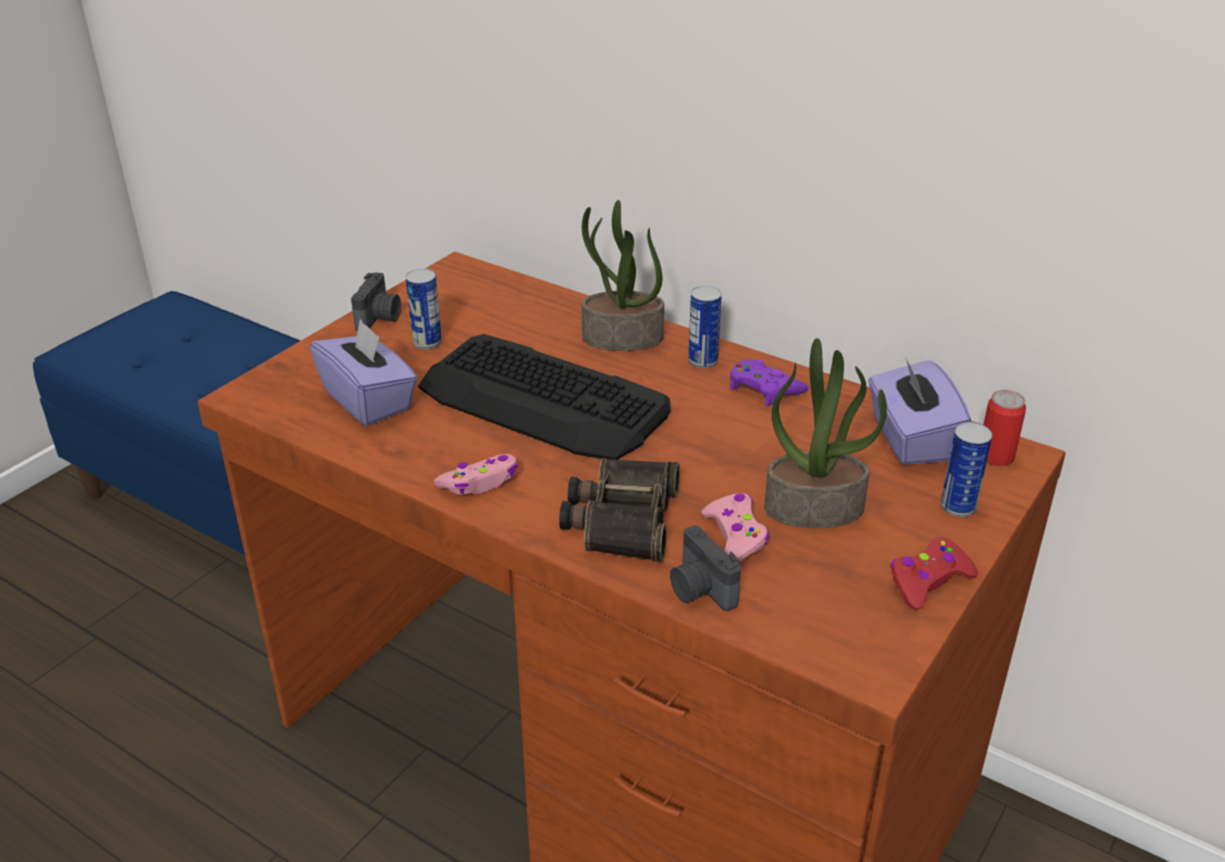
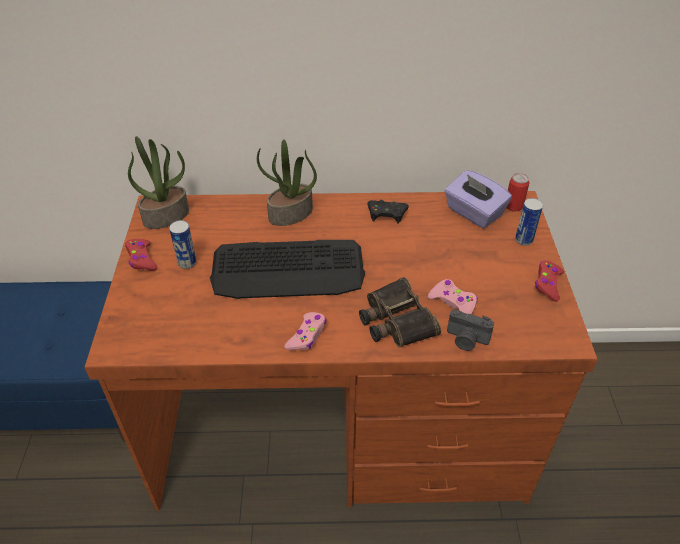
camera: 35 degrees left, 10 degrees up
(369, 400) = (193, 316): purple tissue box -> none
(380, 318) = (141, 259): camera -> red game controller
(702, 361) = (343, 210): can -> none
(764, 388) = (386, 214): purple game controller -> black game controller
(815, 508) = (470, 269): potted plant -> potted plant (166, 216)

